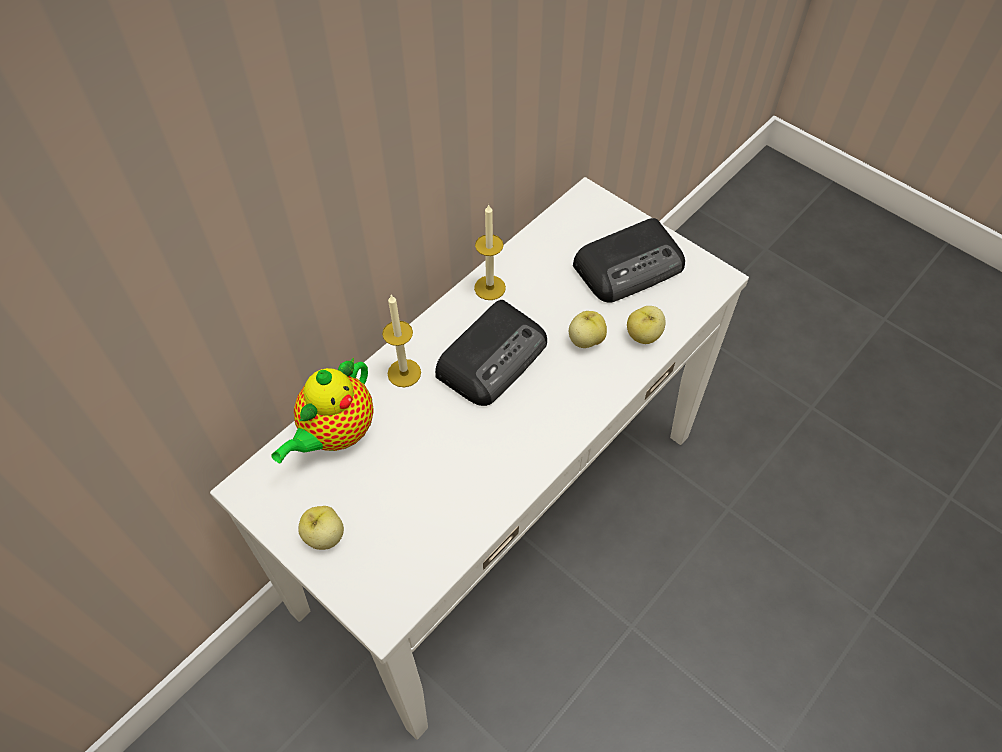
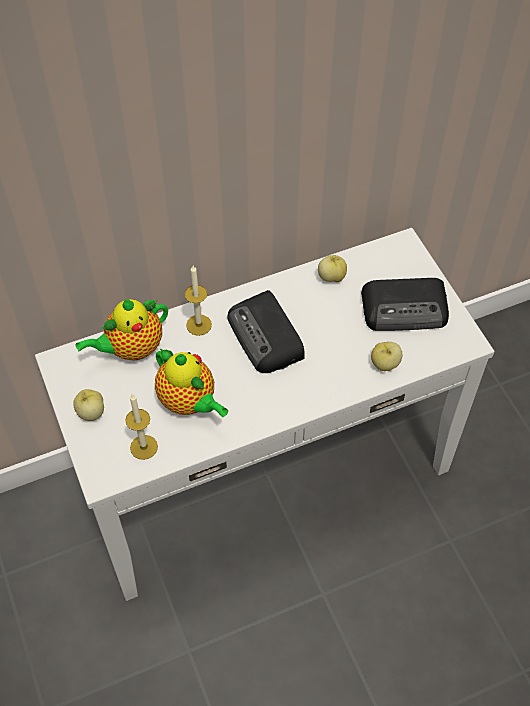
camera: 25 degrees right, 0 degrees up
(443, 471) = (189, 402): none -> teapot
(490, 288) = (291, 286): candle -> candle (144, 447)
(493, 357) = (266, 337): radio -> radio turned 90 degrees clockwise
(585, 340) = (340, 350): apple -> apple (331, 277)

